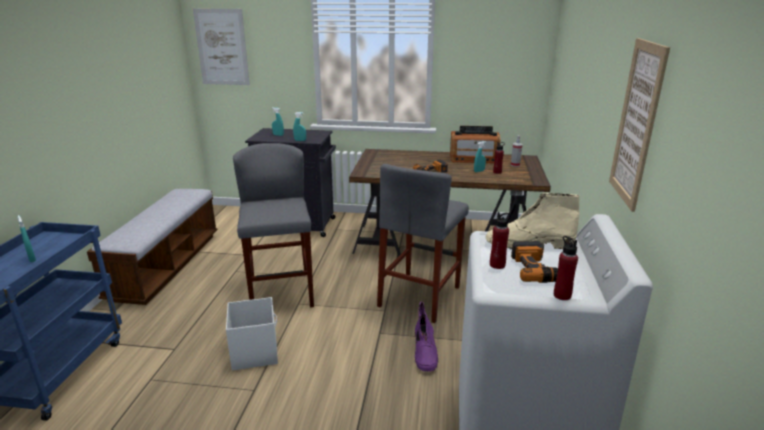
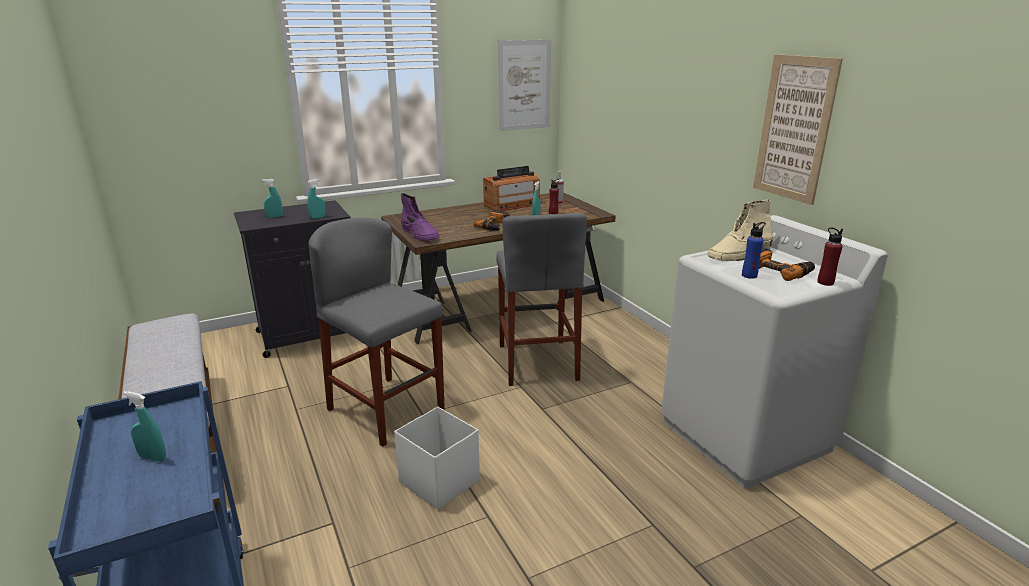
camera: 35 degrees left, 0 degrees up
(222, 47) = (143, 103): picture -> picture (524, 85)
(425, 352) = (603, 408): purple boot -> purple boot (420, 234)
(497, 265) = (749, 275): red bottle -> blue bottle

